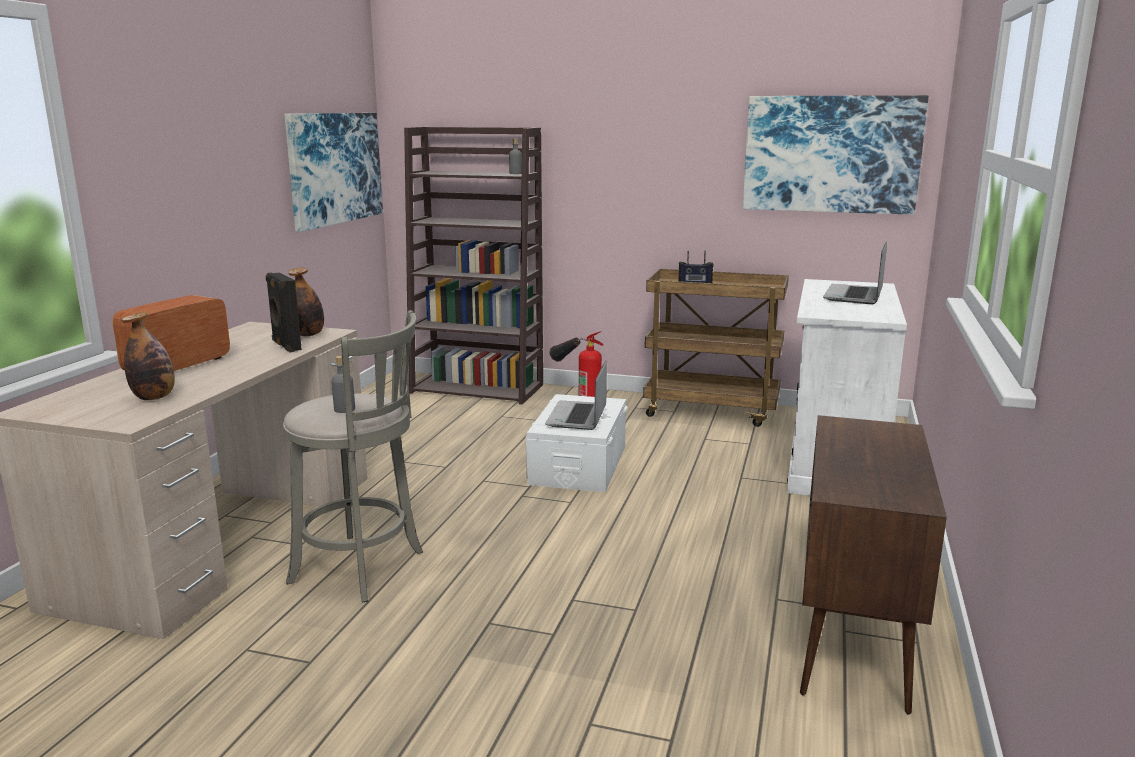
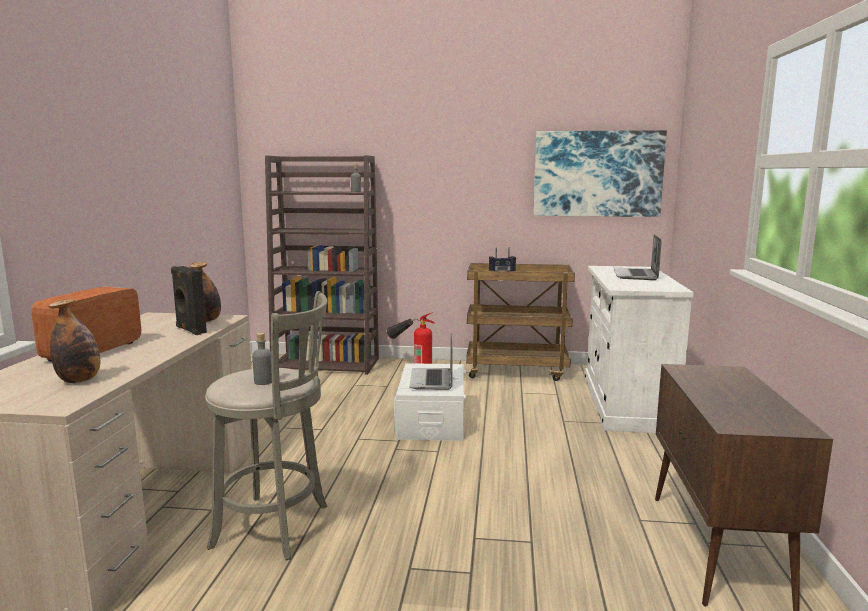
camera: 10 degrees left, 5 degrees down
(335, 168) = (208, 187): picture -> none

